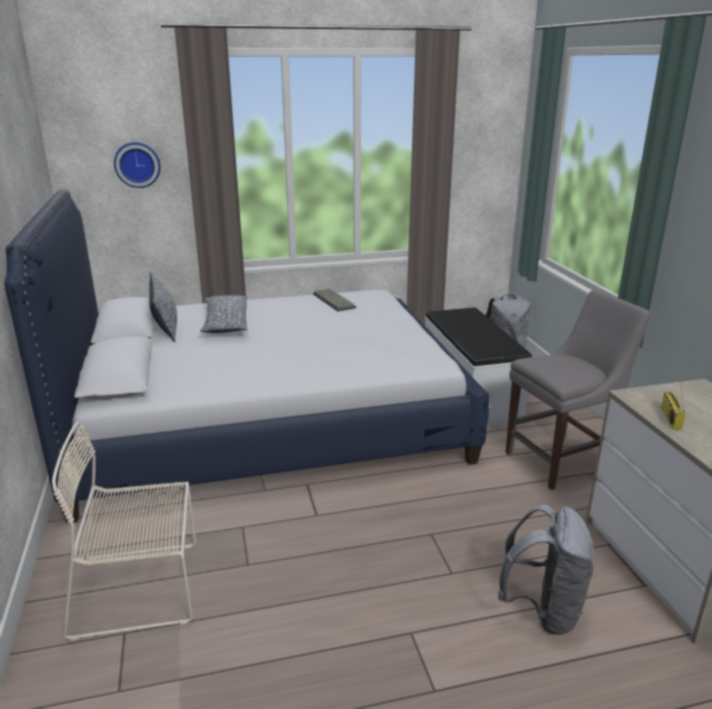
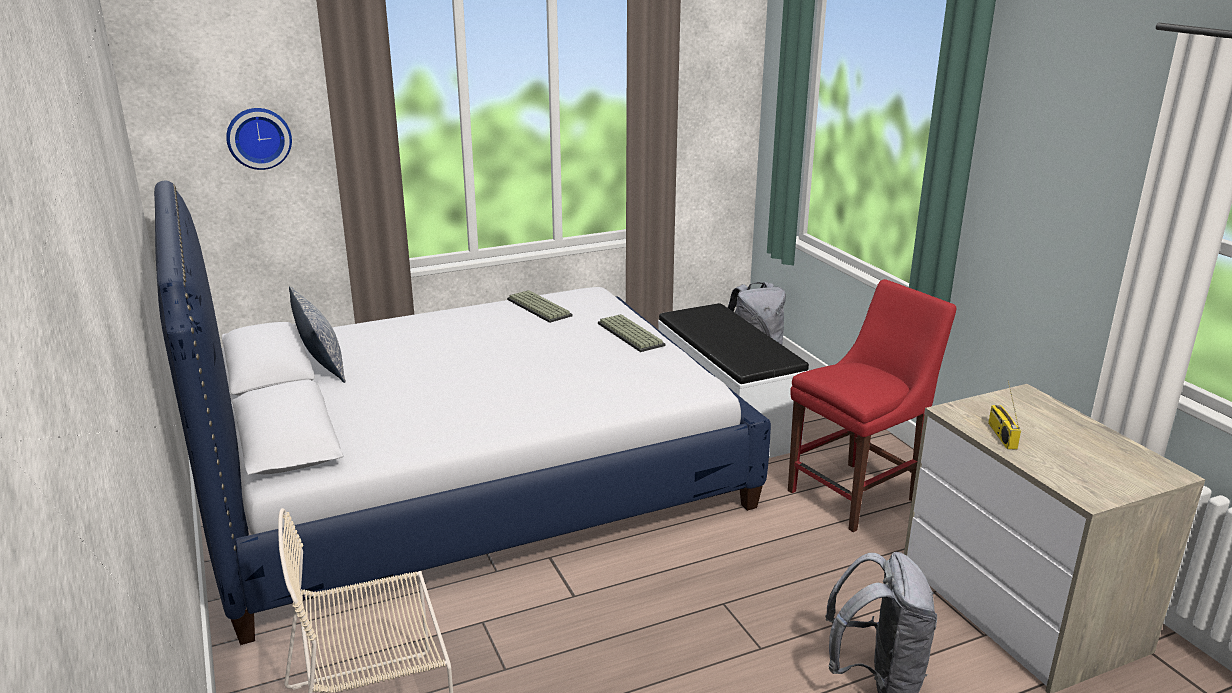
camera: 10 degrees left, 0 degrees up
(225, 323) = (404, 350): pillow -> none
(393, 323) = (629, 334): none -> keyboard
(561, 460) = (857, 494): grey chair -> red chair

